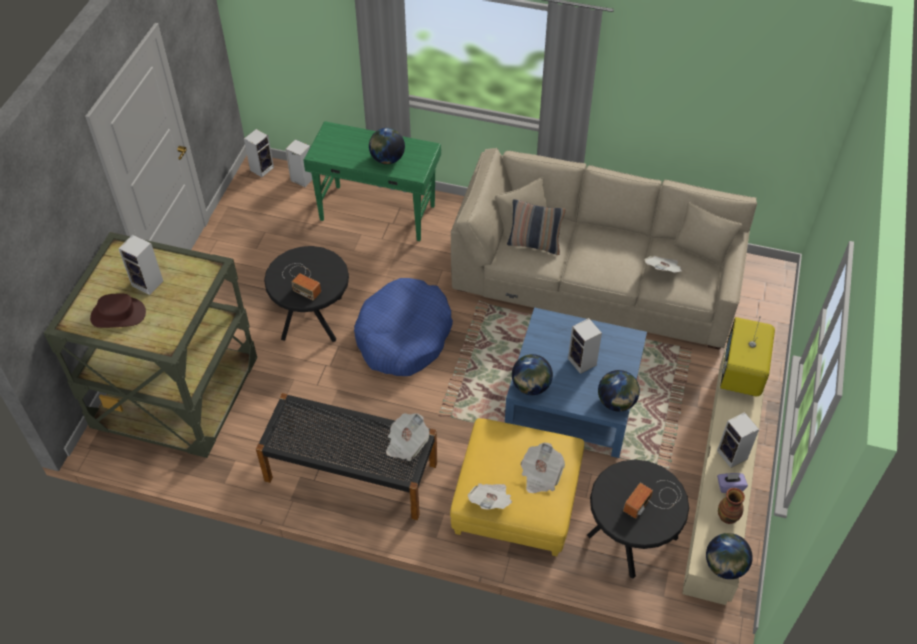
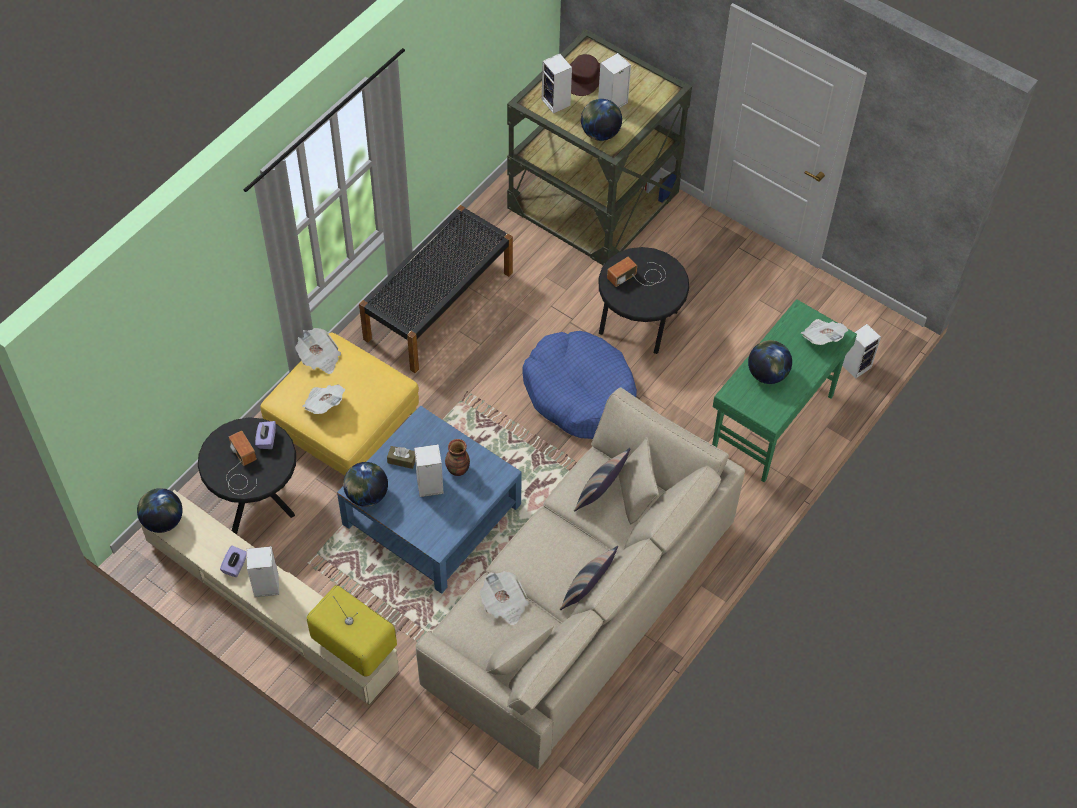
camera: 110 degrees right, 5 degrees up
(262, 168) = (888, 333): speaker -> speaker (557, 103)
(406, 443) = (408, 310): newspaper -> newspaper (822, 338)
(531, 386) = (422, 430): globe -> globe (600, 133)
(568, 390) = (402, 460): none -> brown tissue box
(613, 492) = (266, 440): none -> purple tissue box
(620, 230) = (587, 591): none -> pillow
(728, 516) = (207, 548): vase -> vase (457, 470)

